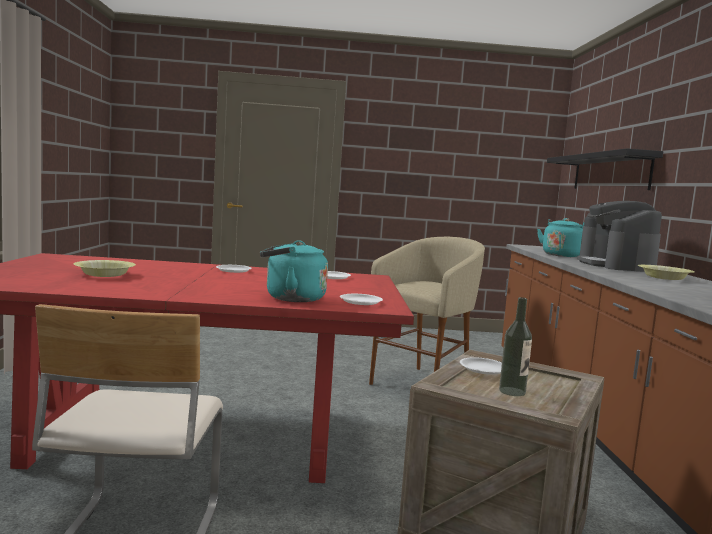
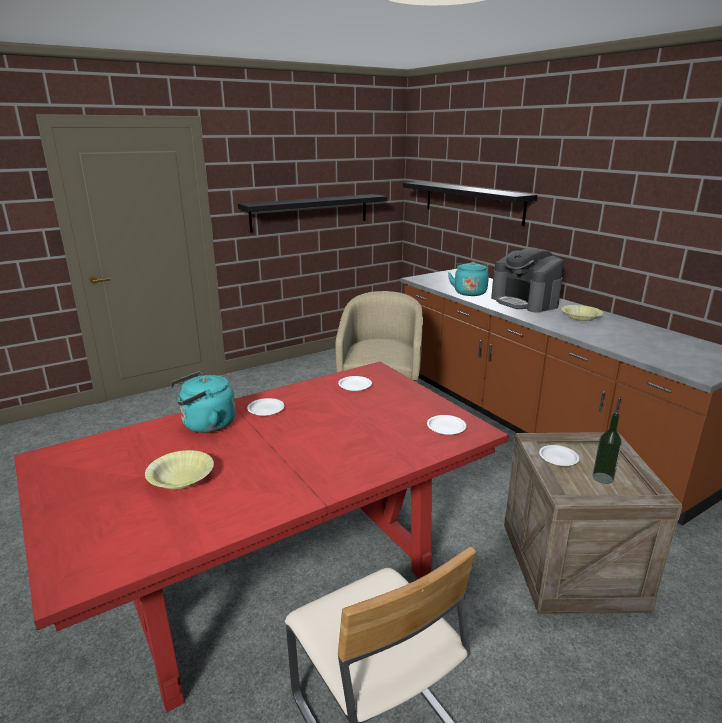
camera: 30 degrees left, 15 degrees up
(291, 298) = (398, 447): turquoise kettle -> turquoise kettle (205, 425)
(443, 179) = (310, 212): none -> black shelf

